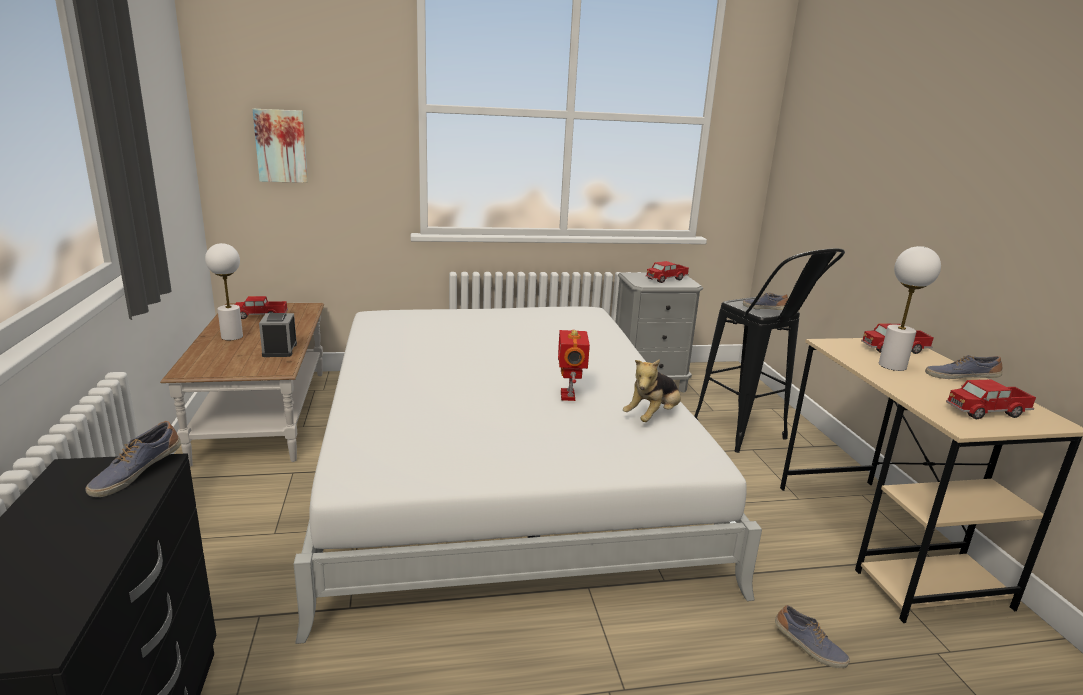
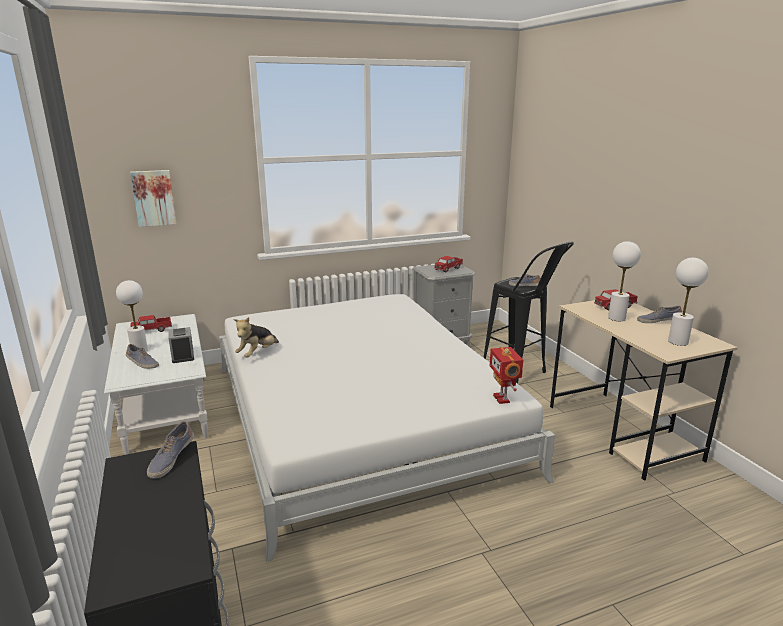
camera: 10 degrees left, 0 degrees up
(263, 414) = (166, 406): brown coffee table -> white coffee table
(569, 396) = (410, 363): toy robot -> toy robot (502, 399)
(653, 416) = (470, 371): plush toy -> plush toy (257, 353)
(809, 647) = (593, 505): shoe -> shoe (142, 363)
(986, 411) = (678, 342): toy truck -> white table lamp

